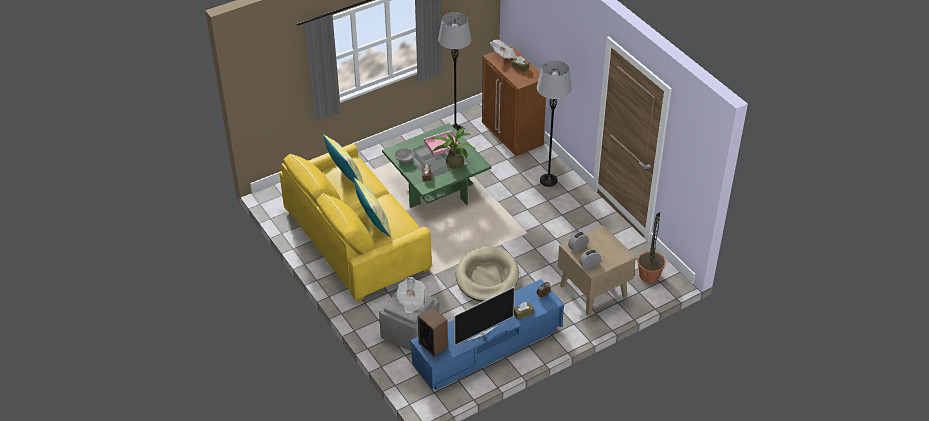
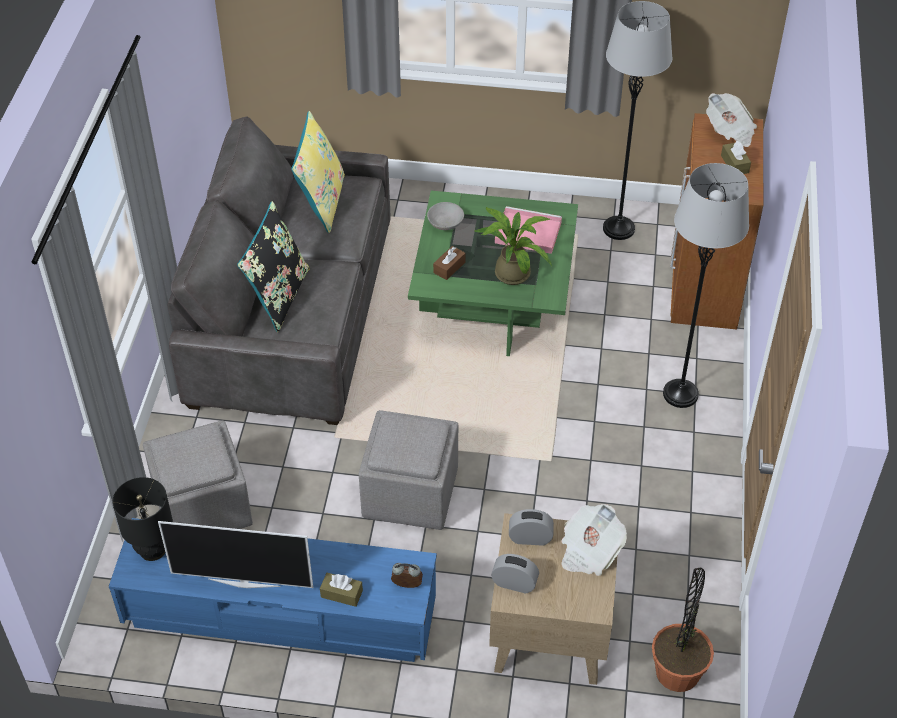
camera: 40 degrees right, 5 degrees up
(356, 239) = (292, 312): yellow sofa -> grey sofa
(373, 223) = (278, 296): yellow pillow -> black pillow
(411, 301) = (197, 456): newspaper -> newspaper (589, 551)
(433, 345) = (153, 550): speaker -> black table lamp
(487, 277) = (409, 494): beige dog bed -> grey ottoman

